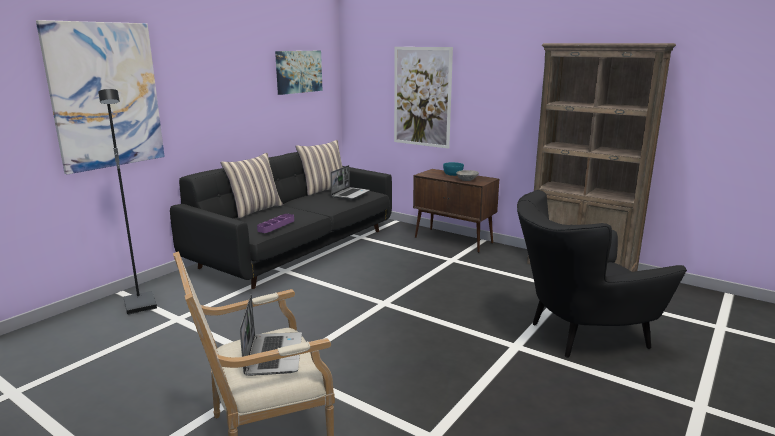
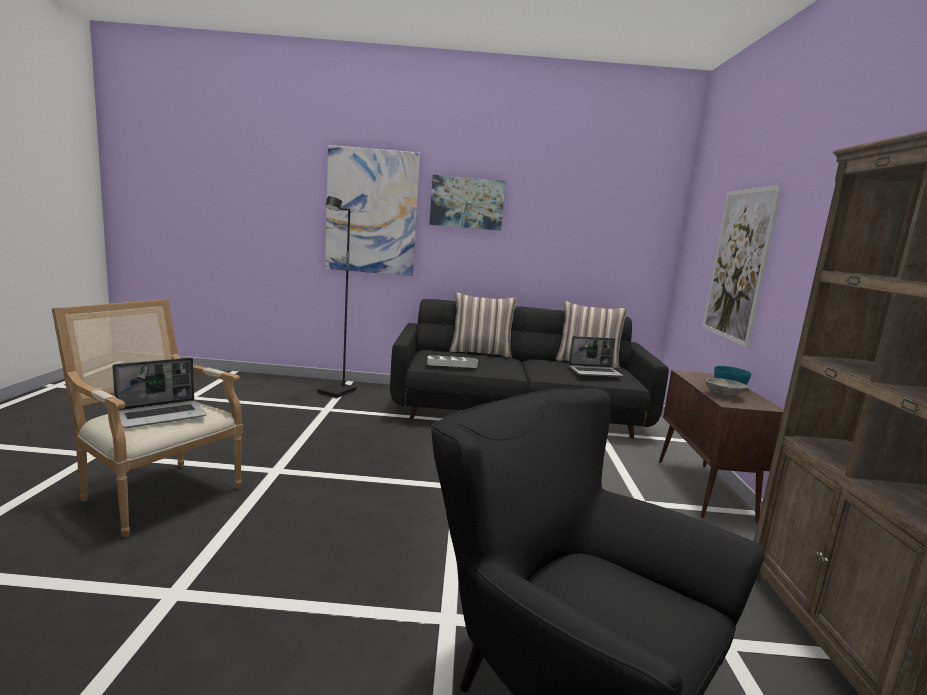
camera: 55 degrees right, 5 degrees down
(276, 225) = (452, 364): purple tray -> grey tray
(298, 71) = (607, 220): picture -> picture (467, 203)

